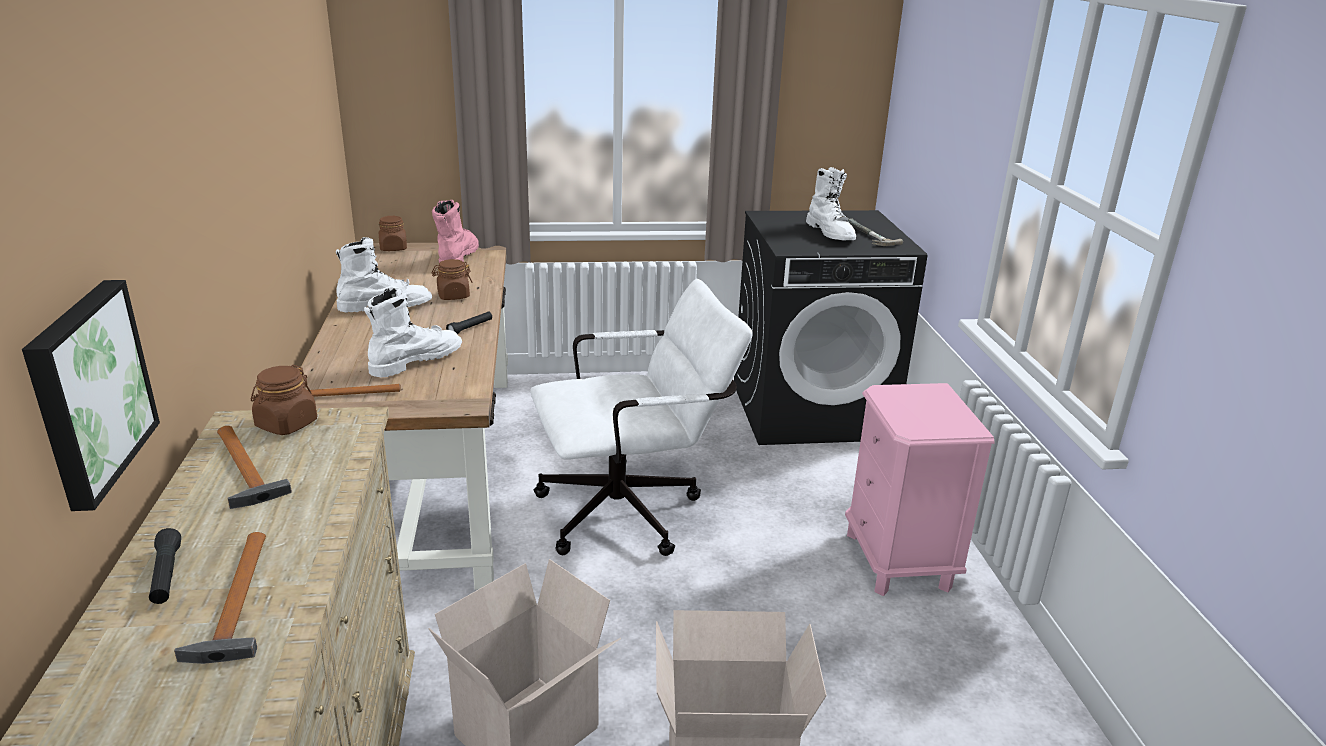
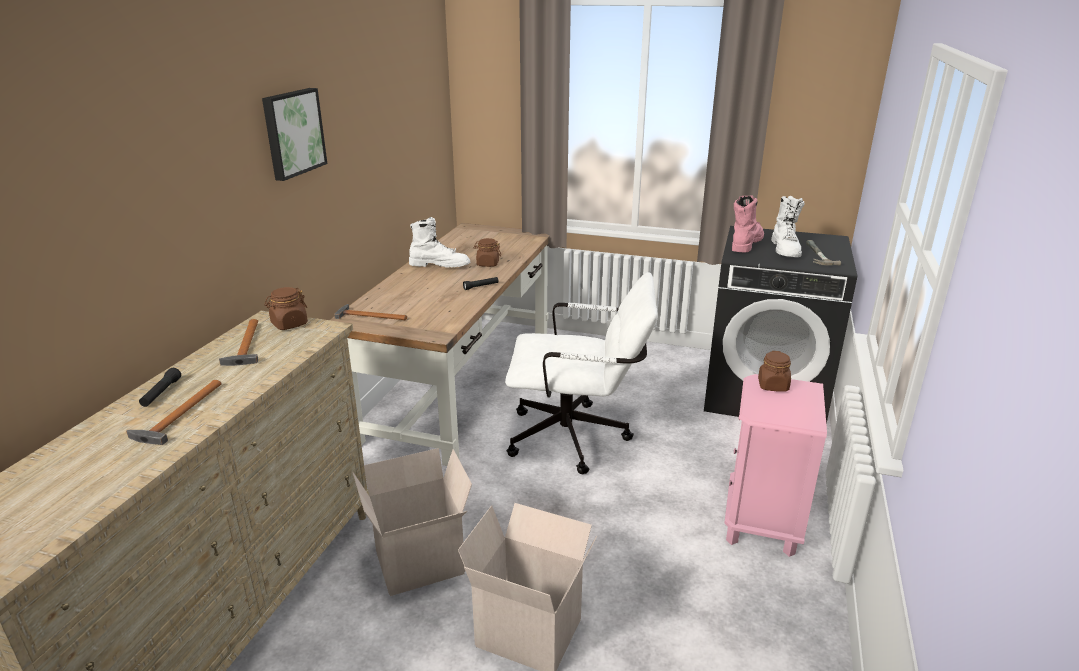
camera: 25 degrees right, 0 degrees up
(87, 390) = (144, 281): picture -> picture (292, 133)
(393, 248) = (475, 228): brown jar -> brown jar (773, 386)
(415, 361) = (430, 303): white boot -> none
(457, 258) = (511, 239): pink boot -> pink boot (745, 244)

